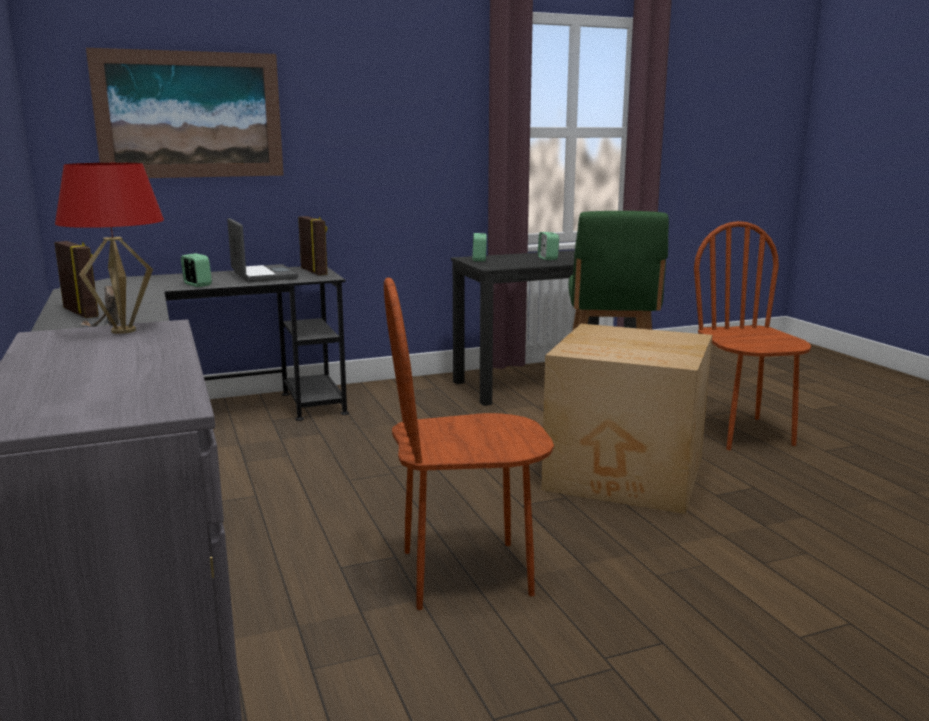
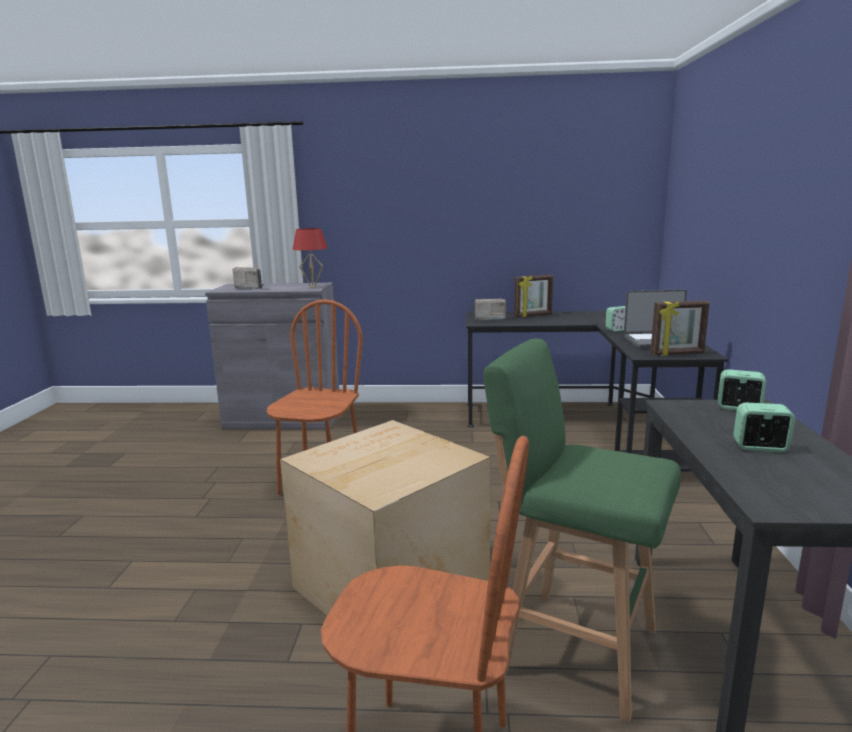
camera: 115 degrees right, 0 degrees up
(123, 380) = (250, 288): none -> radio
(190, 115) = (705, 198): picture -> none

